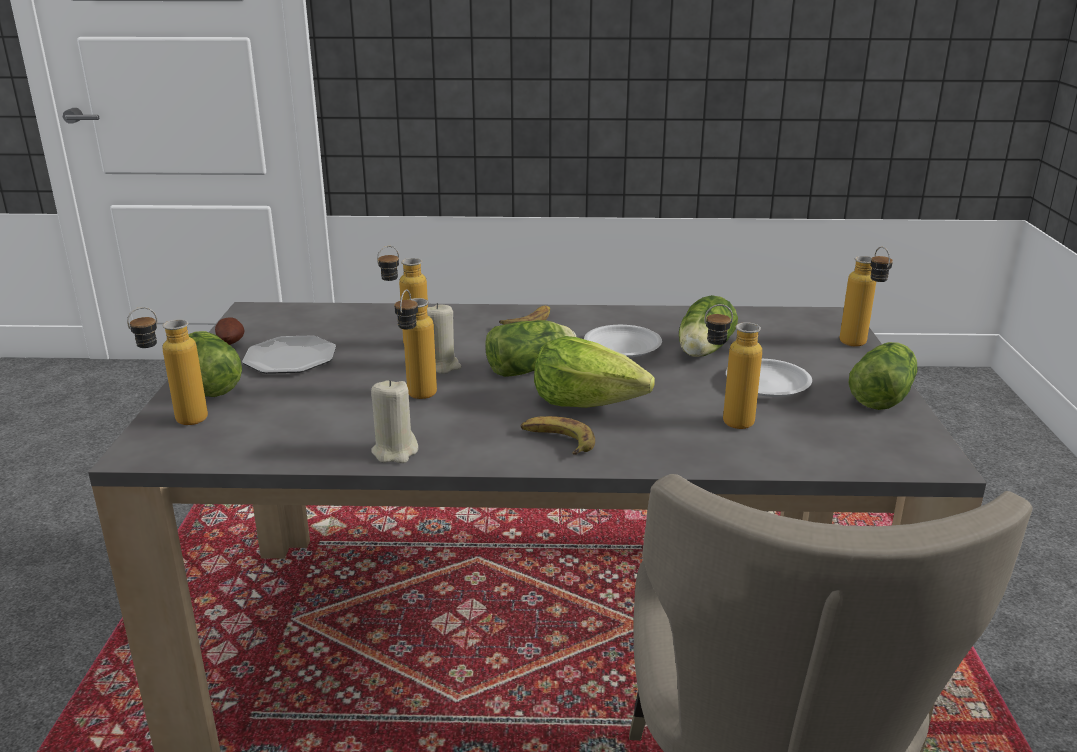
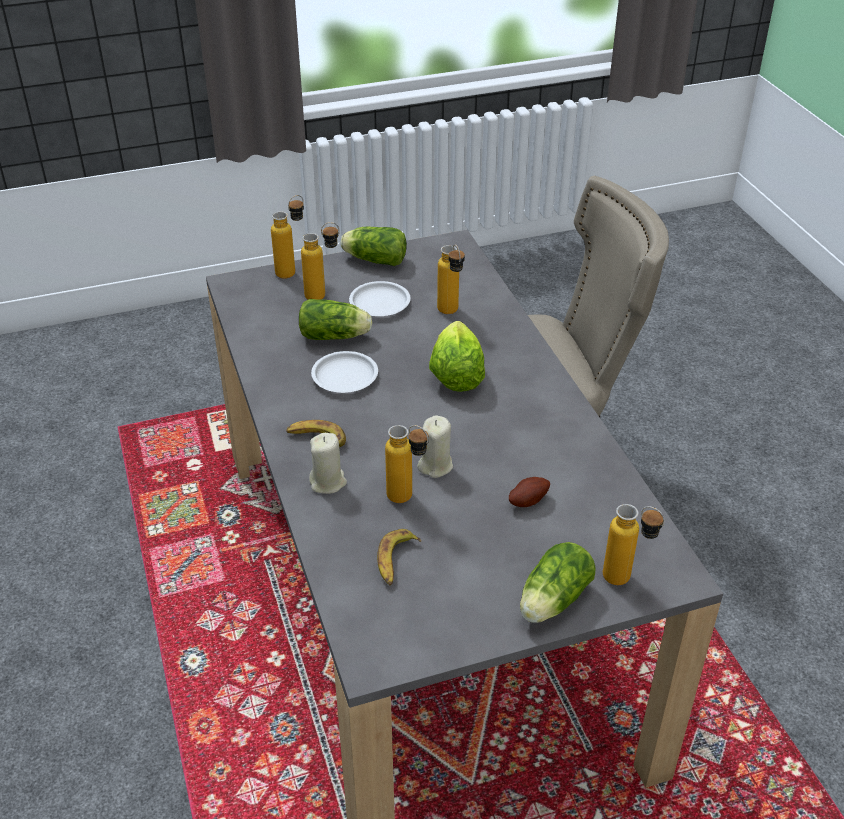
camera: 110 degrees left, 15 degrees up
(232, 343) = (462, 633): potato -> potato (527, 500)
(289, 358) = (473, 569): plate -> none
(395, 451) = (583, 443): beige candle -> beige candle (328, 482)
(417, 399) = (501, 458): bottle -> bottle (323, 296)
(533, 368) = (413, 413): lettuce -> none
(557, 441) = (520, 375): banana -> banana (395, 561)

